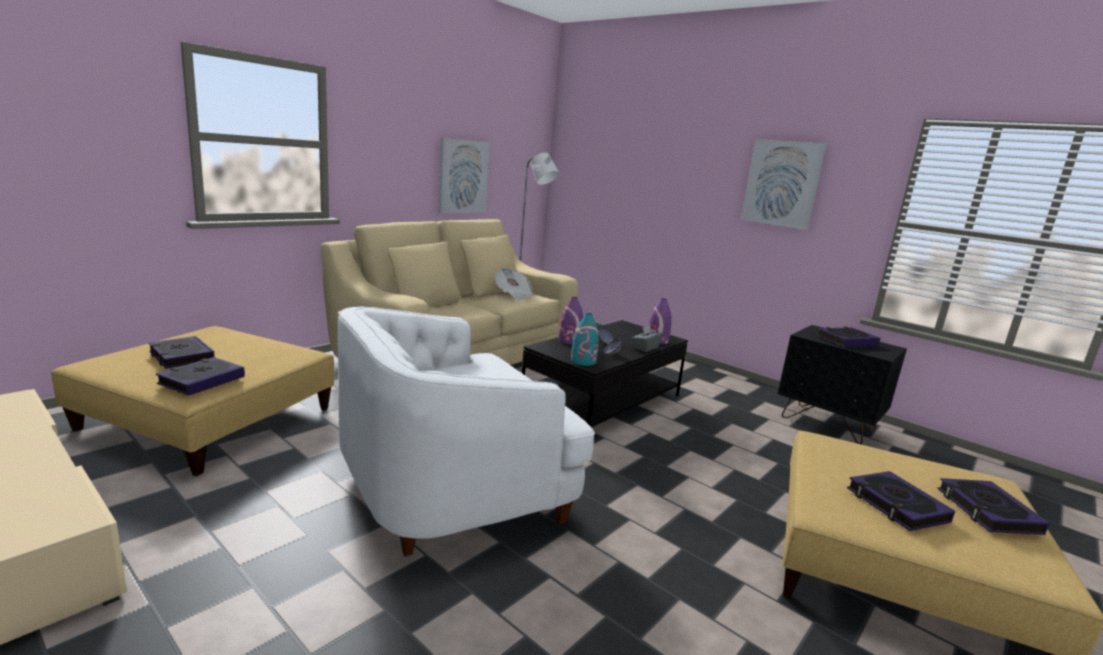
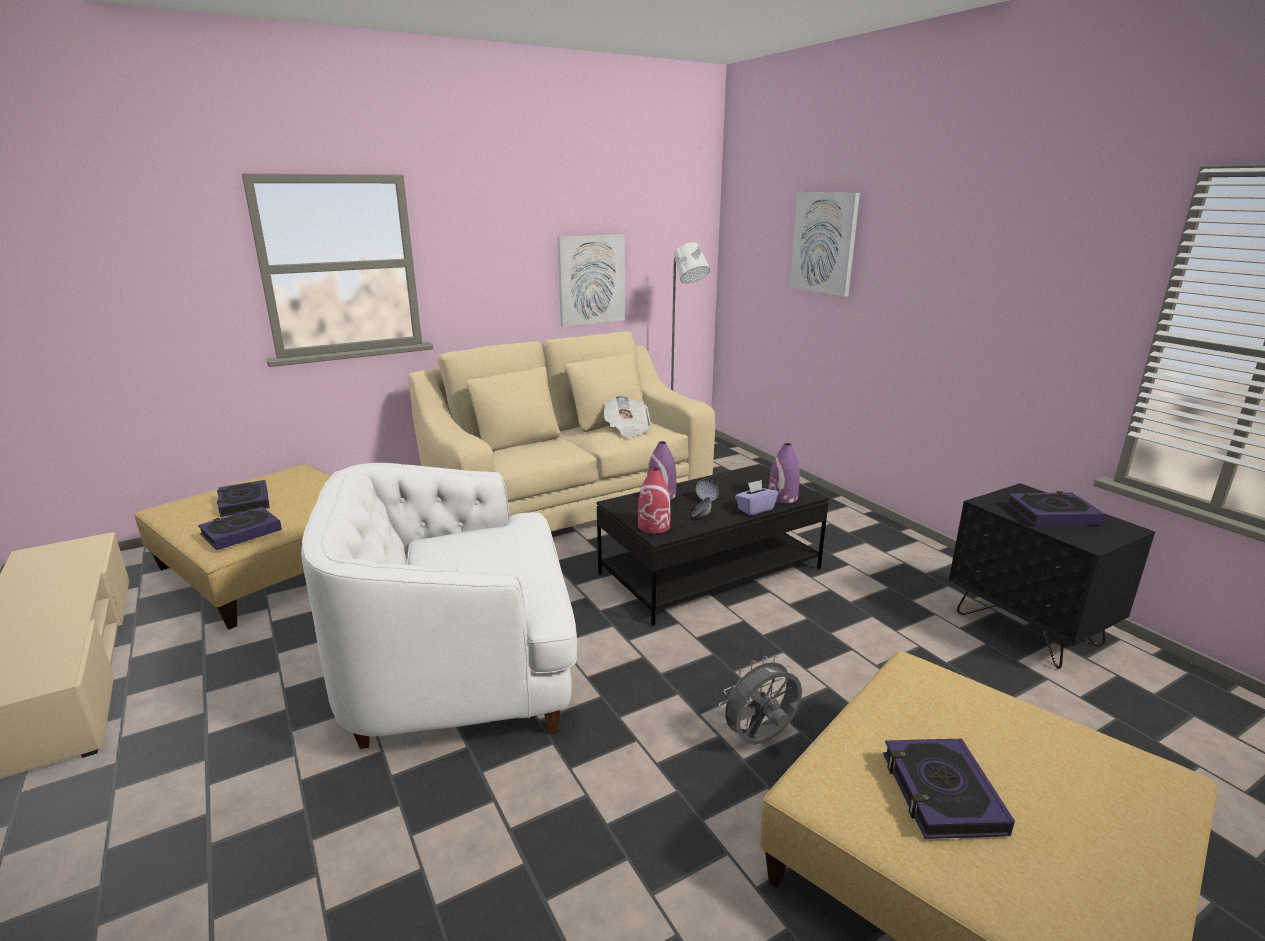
camera: 20 degrees right, 5 degrees up
(583, 361) = (654, 526): turquoise vase -> red vase
(645, 348) = (755, 509): grey tissue box -> purple tissue box
(715, 508) = (760, 740): none -> grey fan
(782, 183) = (990, 274): picture -> picture (824, 243)
(987, 511) = (1098, 827): book -> none

